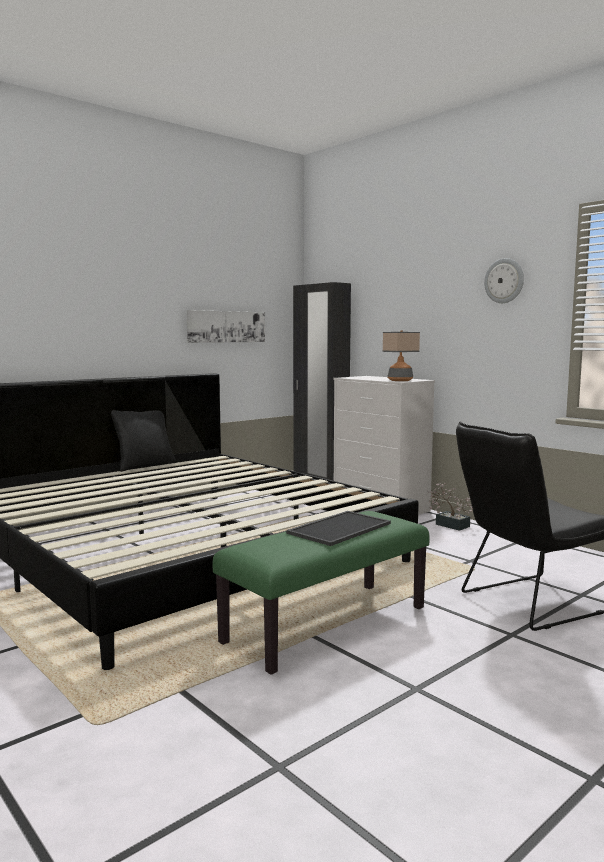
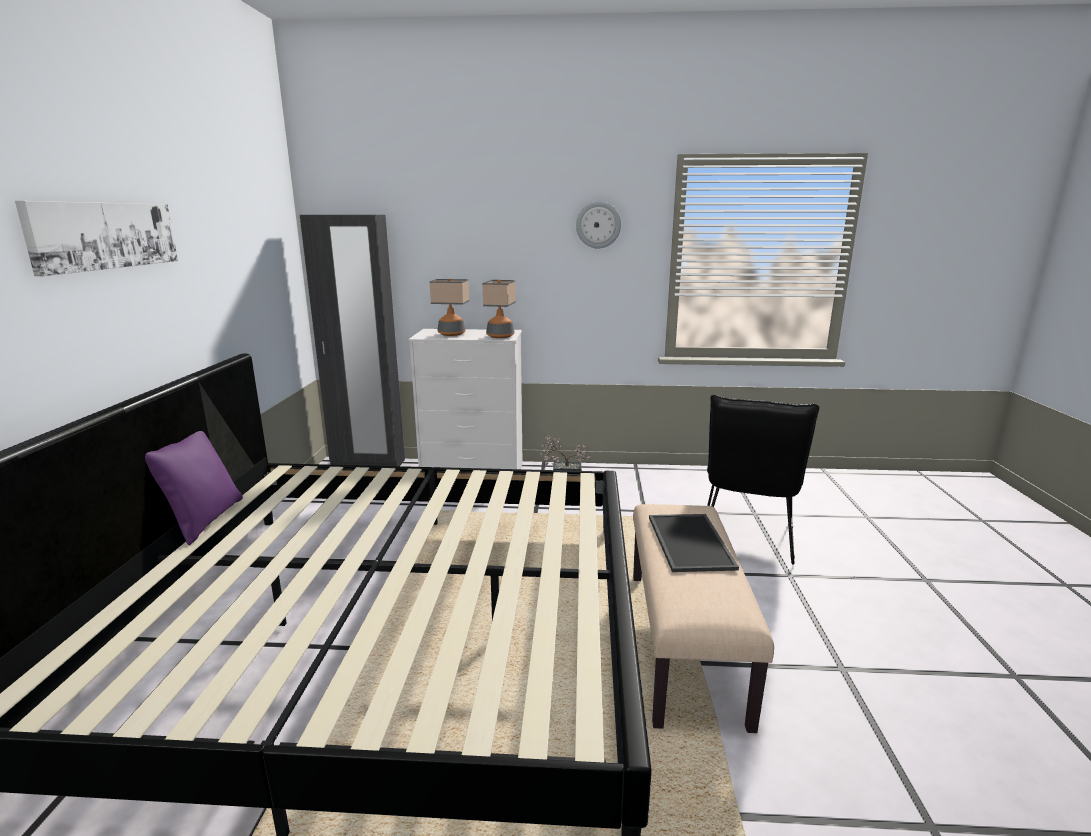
camera: 45 degrees left, 10 degrees up
(144, 466) = (203, 520): black pillow -> purple pillow
(226, 326) = (236, 282): picture -> picture (105, 235)
(326, 624) = (682, 642): green bench -> beige bench
(371, 378) = (452, 334): none -> table lamp

